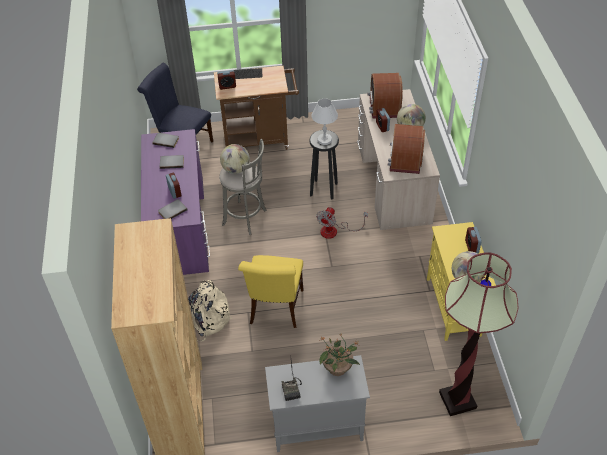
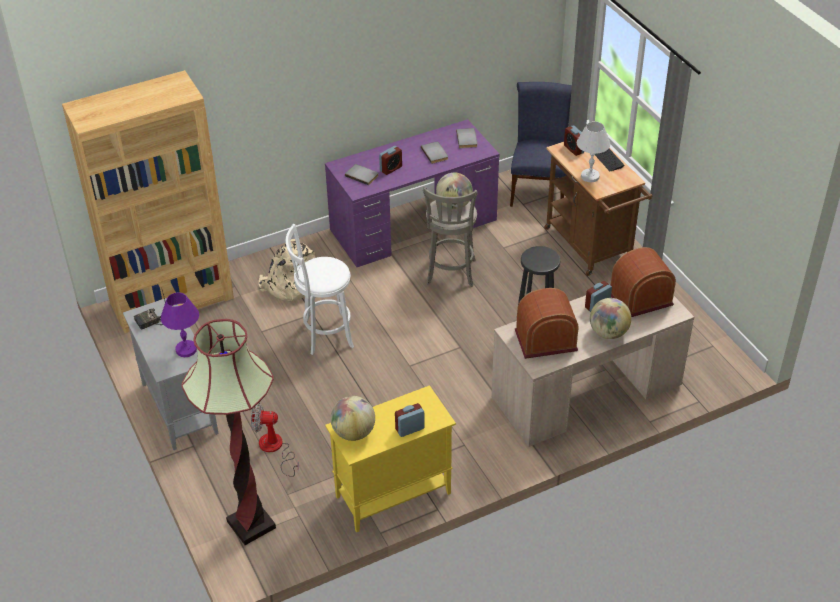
camera: 70 degrees right, 5 degrees down
(275, 309) = (324, 335): yellow chair -> white stool
(325, 140) = (539, 259): white table lamp -> white table lamp (590, 176)
(335, 231) = (468, 355): fan -> fan (275, 449)
(338, 368) = (186, 349): potted plant -> purple table lamp

